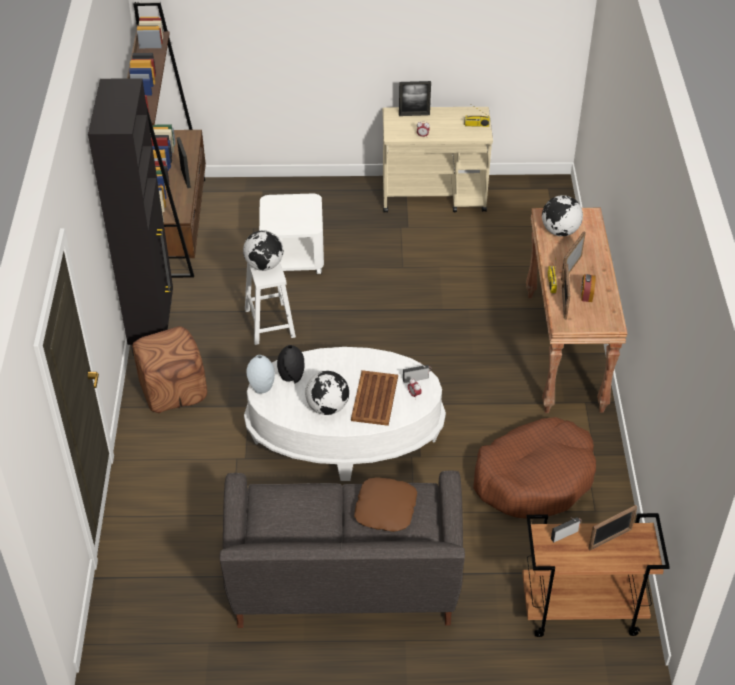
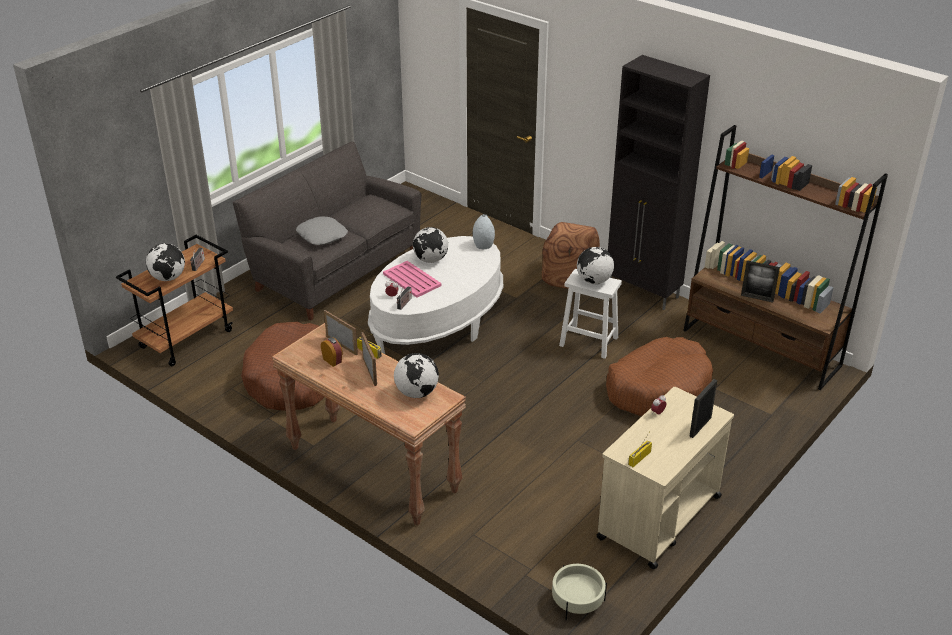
camera: 130 degrees right, 10 degrees down
(292, 377) = (476, 259): black vase -> none
(293, 256) = (658, 388): white side table -> brown dog bed
(374, 399) = (411, 279): brown tray -> pink tray
(385, 509) = (322, 235): brown pillow -> grey pillow
(545, 196) = (577, 601): none -> beige planter
(610, 539) = (168, 278): picture frame -> globe

